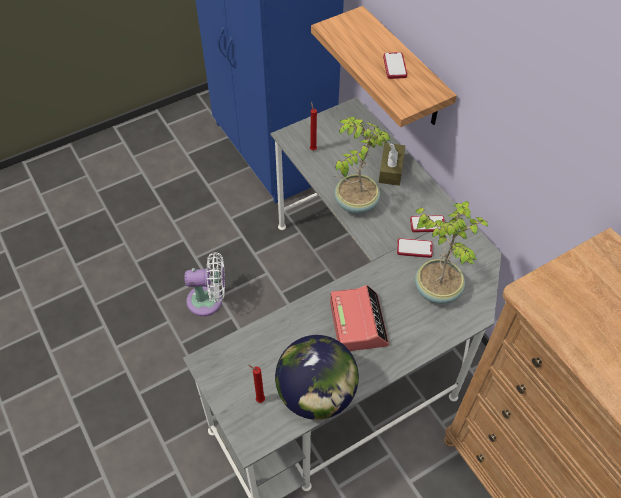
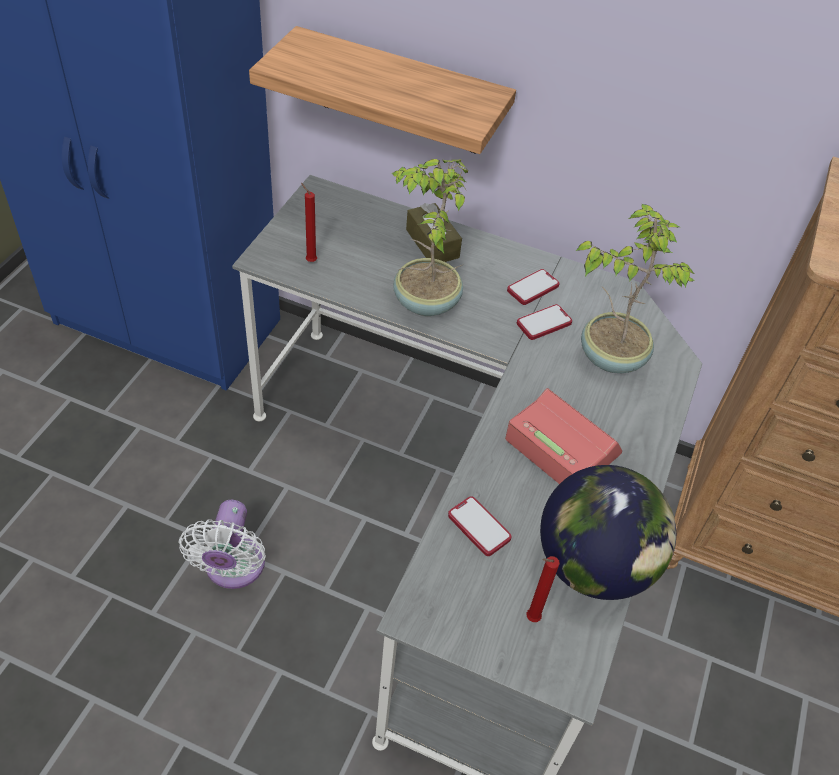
camera: 40 degrees left, 5 degrees down
(209, 300) = (233, 568): white fan -> white fan turned 135 degrees clockwise
(394, 66) = (411, 82): phone -> phone (479, 527)

